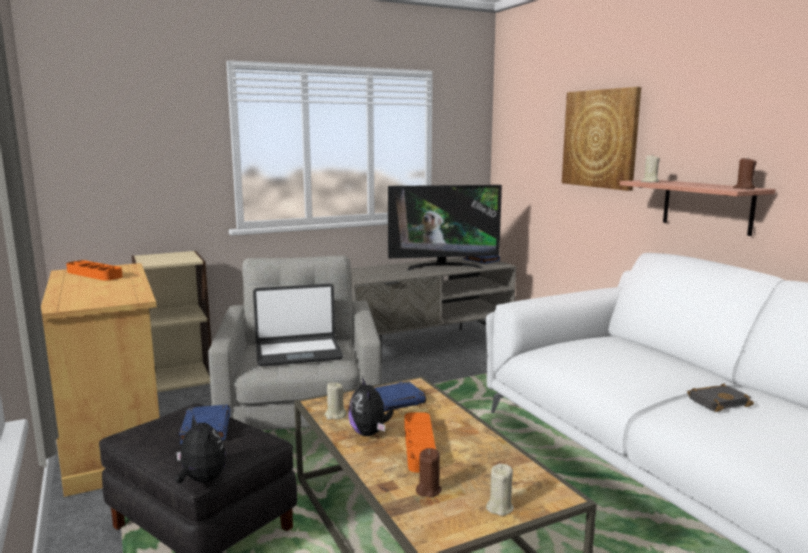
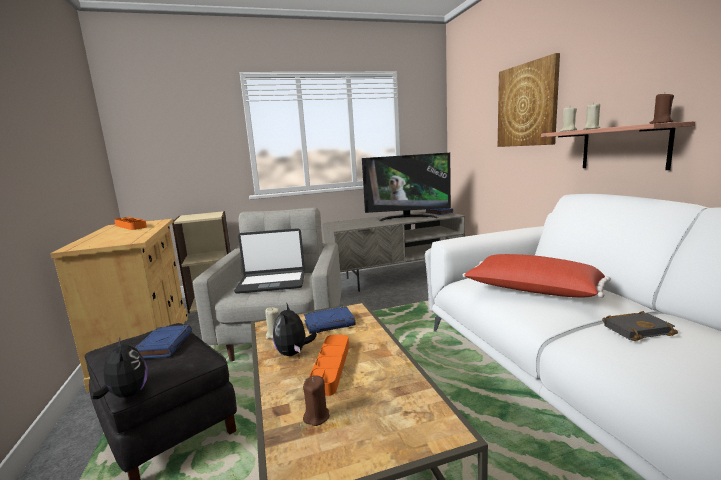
camera: 10 degrees right, 0 degrees up
(499, 507) = (379, 443): beige candle -> beige candle (591, 129)
(614, 365) = (531, 292): none -> red pillow

